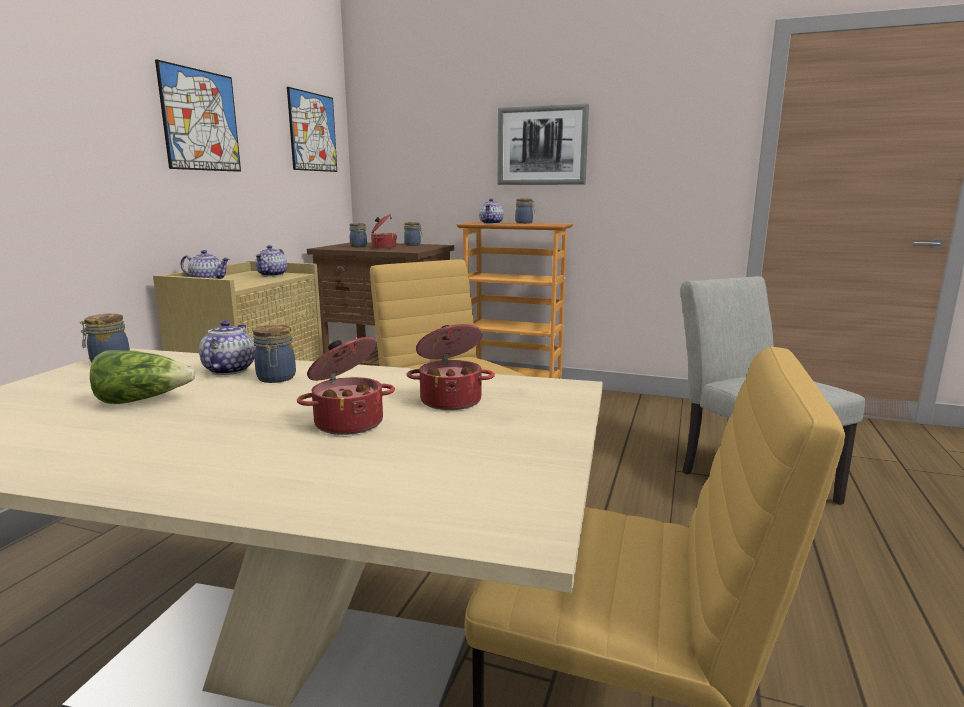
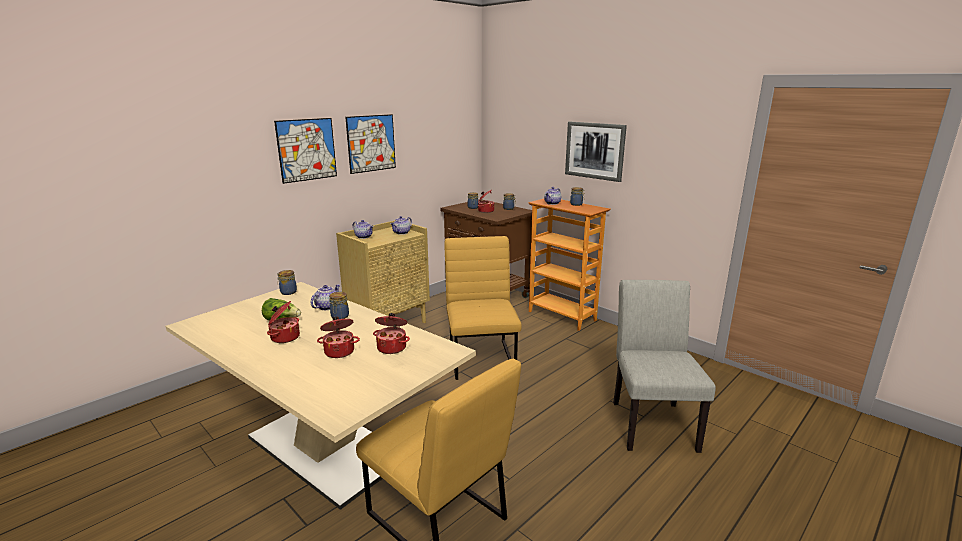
camera: 25 degrees right, 5 degrees up
(181, 423) = (284, 337): none -> cooking pot
(313, 132) = (451, 133): picture -> picture (307, 150)

